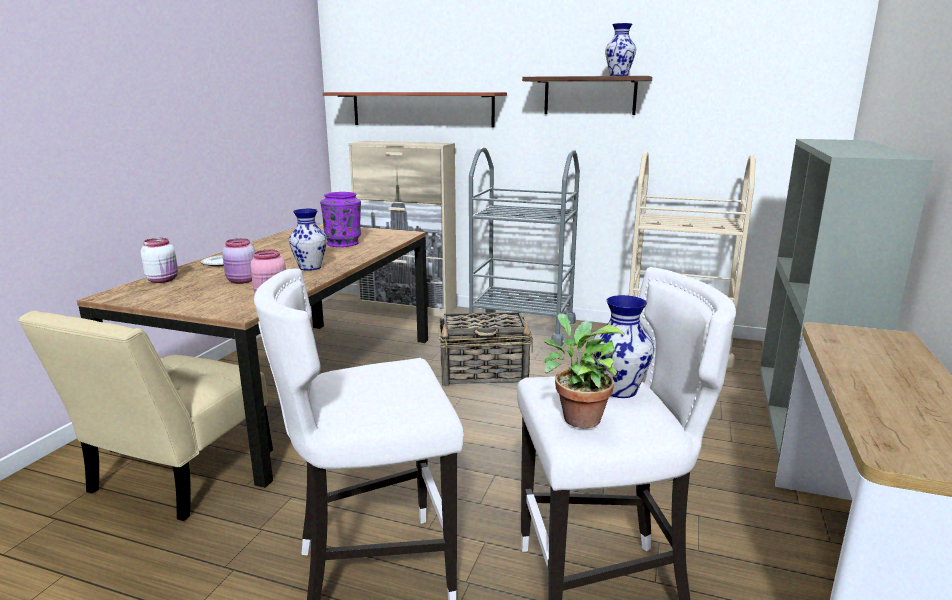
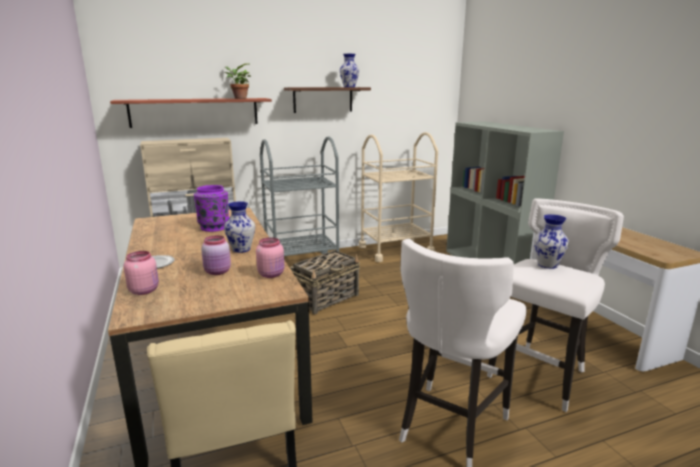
camera: 40 degrees left, 0 degrees up
(163, 280) = (144, 290): white jar -> pink jar
(577, 417) = (562, 281): potted plant -> potted plant (238, 98)

